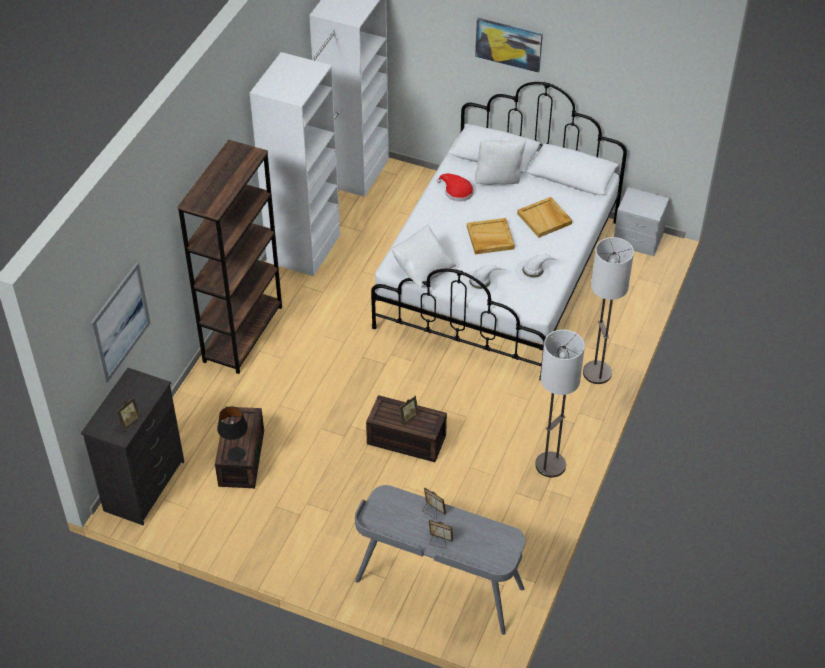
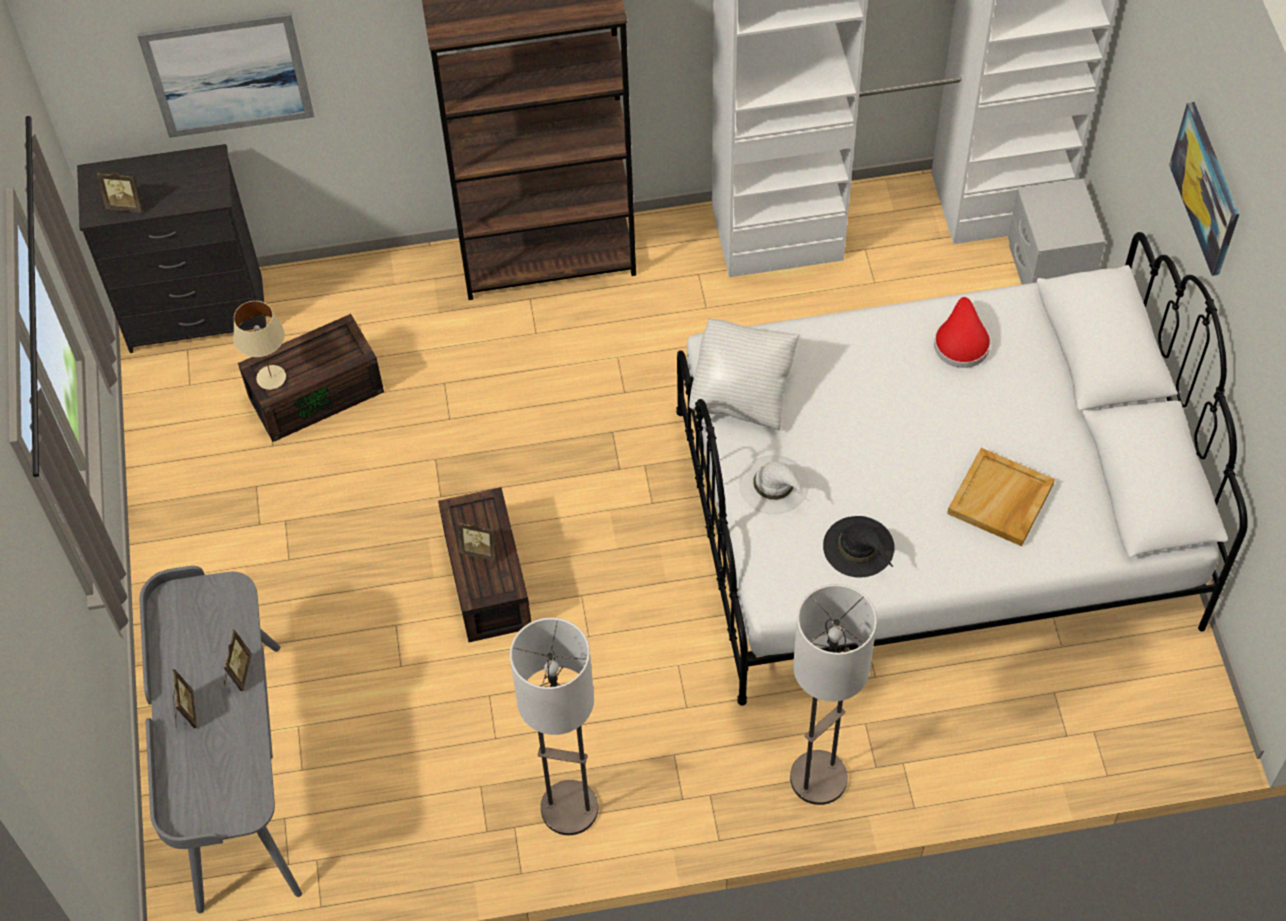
camera: 60 degrees right, 10 degrees up
(236, 454) = (271, 378): black table lamp -> beige table lamp
(490, 238) = (889, 445): beige tray -> none
(498, 180) = (1040, 384): white pillow -> none
(533, 271) = (859, 547): white hat -> black hat
(637, 240) = (1188, 686): grey nightstand -> grey nightstand (1048, 272)

